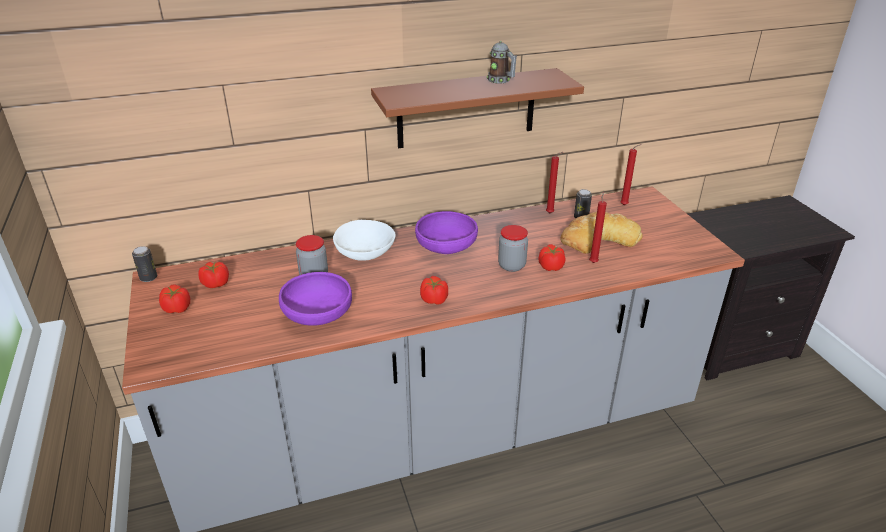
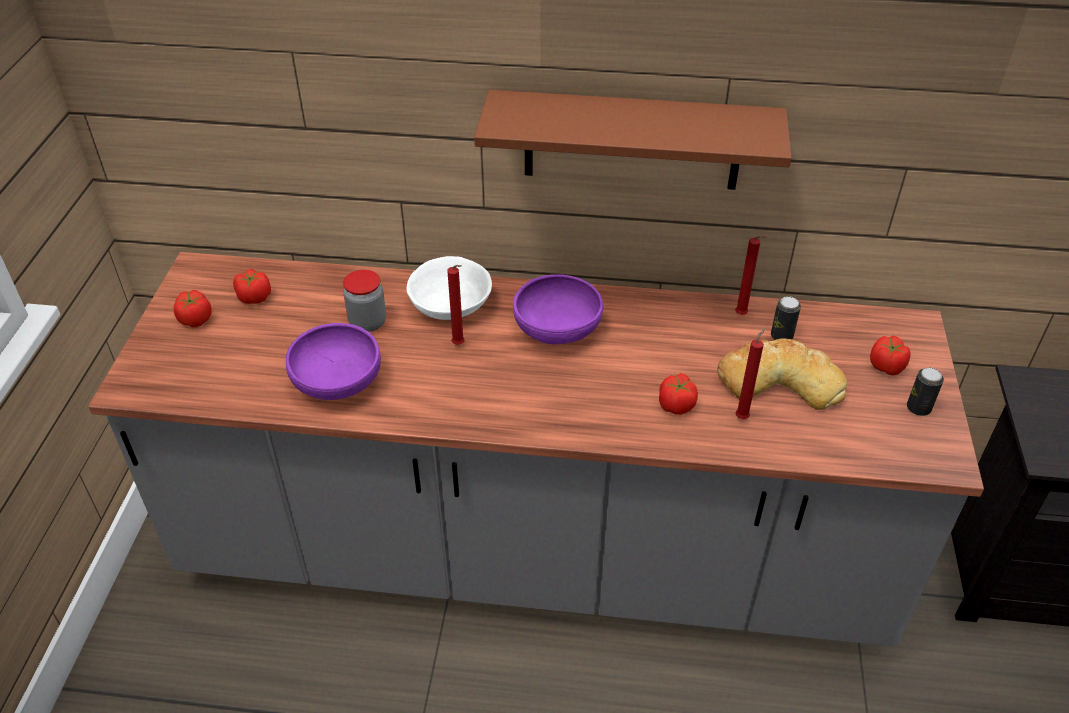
camera: 25 degrees right, 10 degrees up
(148, 278) = (190, 266): can -> can (918, 408)
(434, 300) = (487, 406): tomato -> tomato (886, 366)
(501, 80) = (677, 117): mug -> none
(511, 265) = (623, 386): jar -> none
(625, 205) = (867, 334): red candle -> red candle (459, 345)

